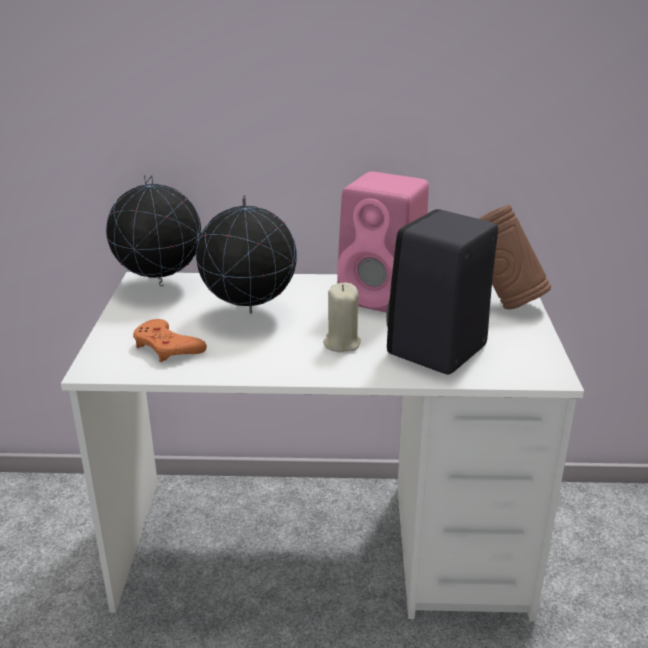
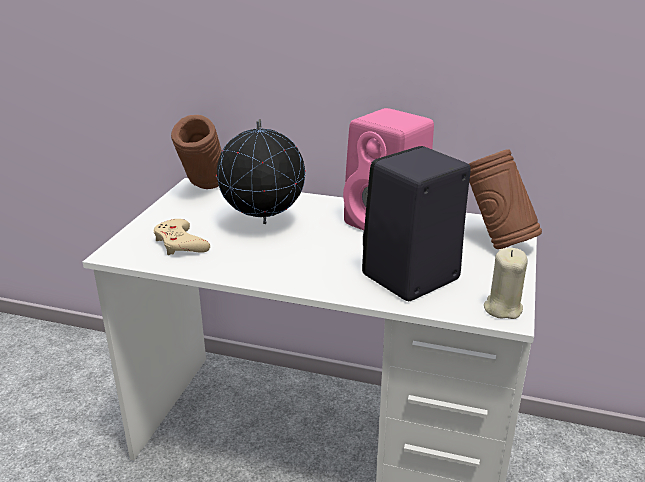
camera: 15 degrees right, 0 degrees up
(160, 285) = (204, 191): globe -> brown vase
(167, 347) = (180, 243): orange game controller -> beige game controller
(341, 343) = (327, 260): beige candle -> beige candle (502, 308)

